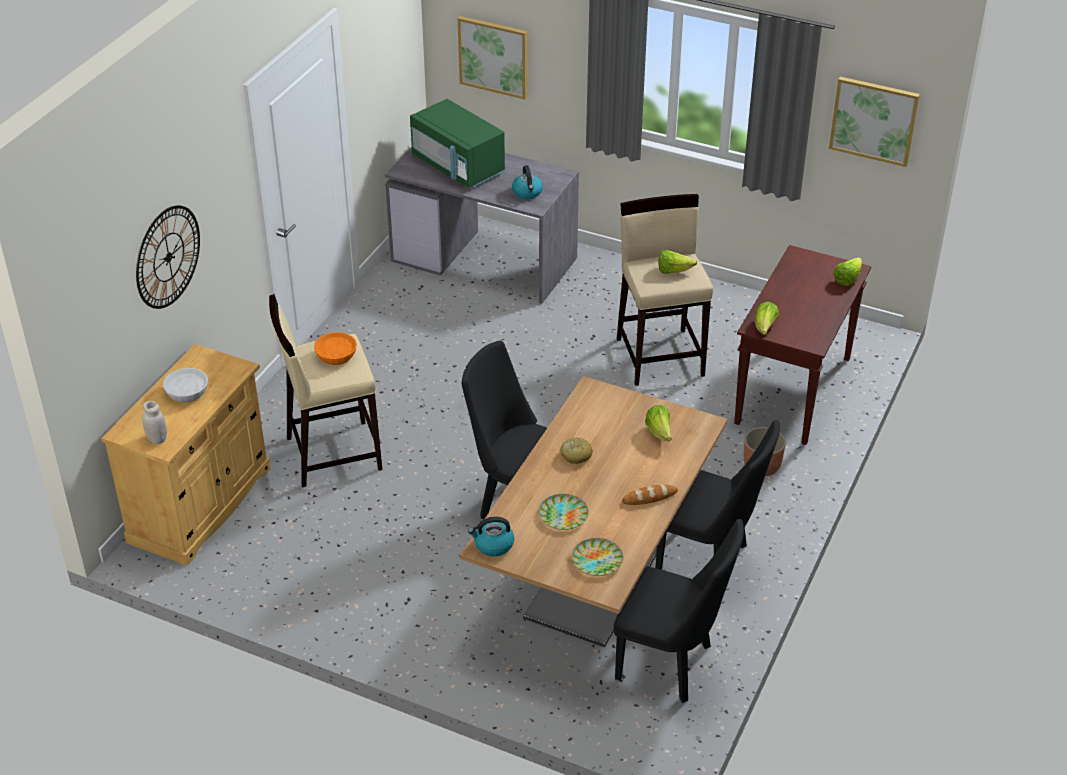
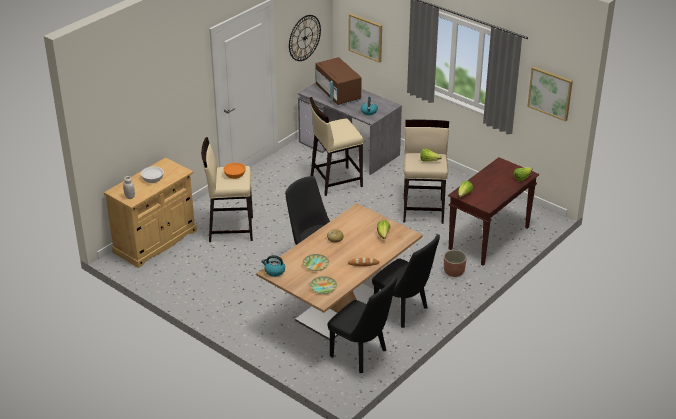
camera: 15 degrees right, 5 degrees down
(168, 257) = (154, 108): wall clock -> wall clock (304, 38)
(458, 166) = (338, 94): green microwave -> brown microwave
(485, 326) = (335, 181): none -> beige stool

